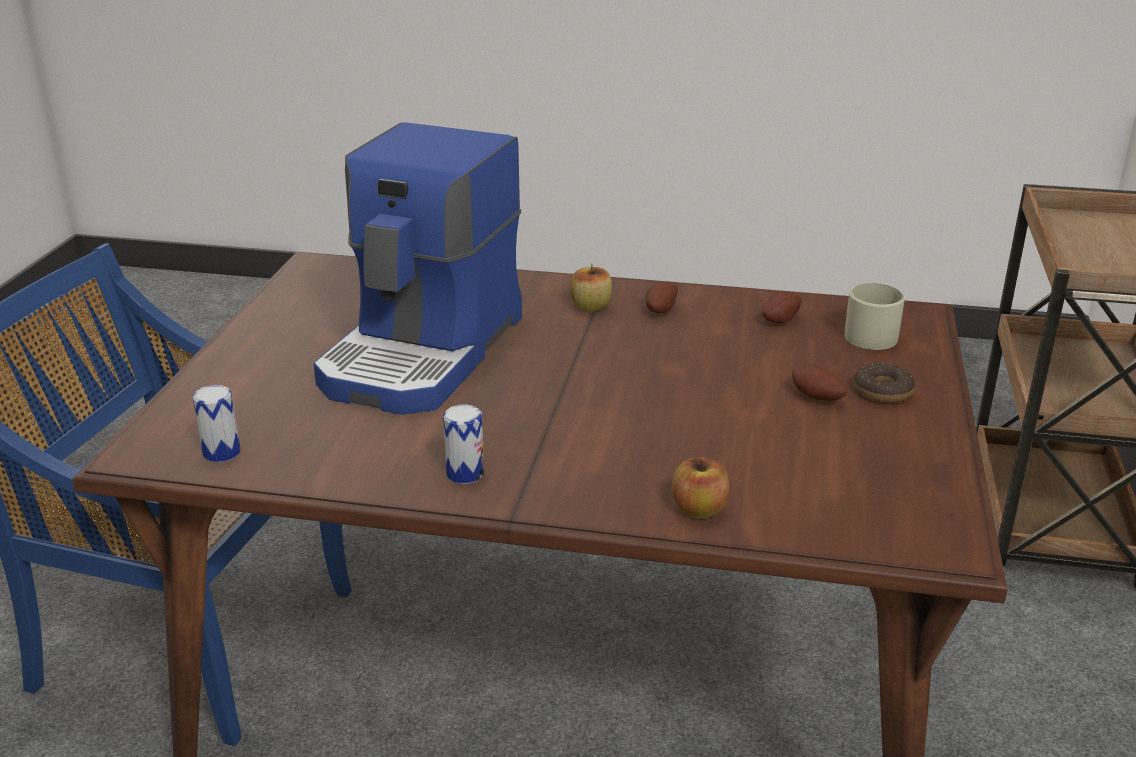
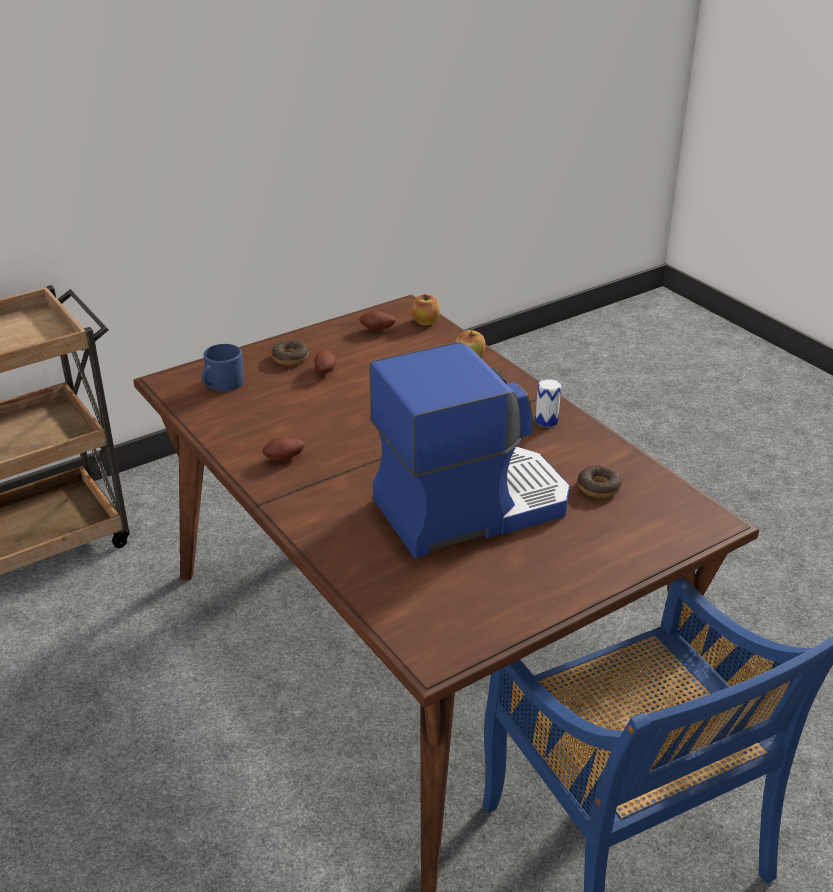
camera: 135 degrees left, 5 degrees up
(221, 452) = (661, 497): can -> none
(309, 428) = (598, 487): none -> donut
(591, 306) = (316, 485): apple -> apple (425, 321)
(779, 320) = (240, 415): potato -> potato (377, 330)
(868, 334) = (221, 384): beige mug -> blue mug

